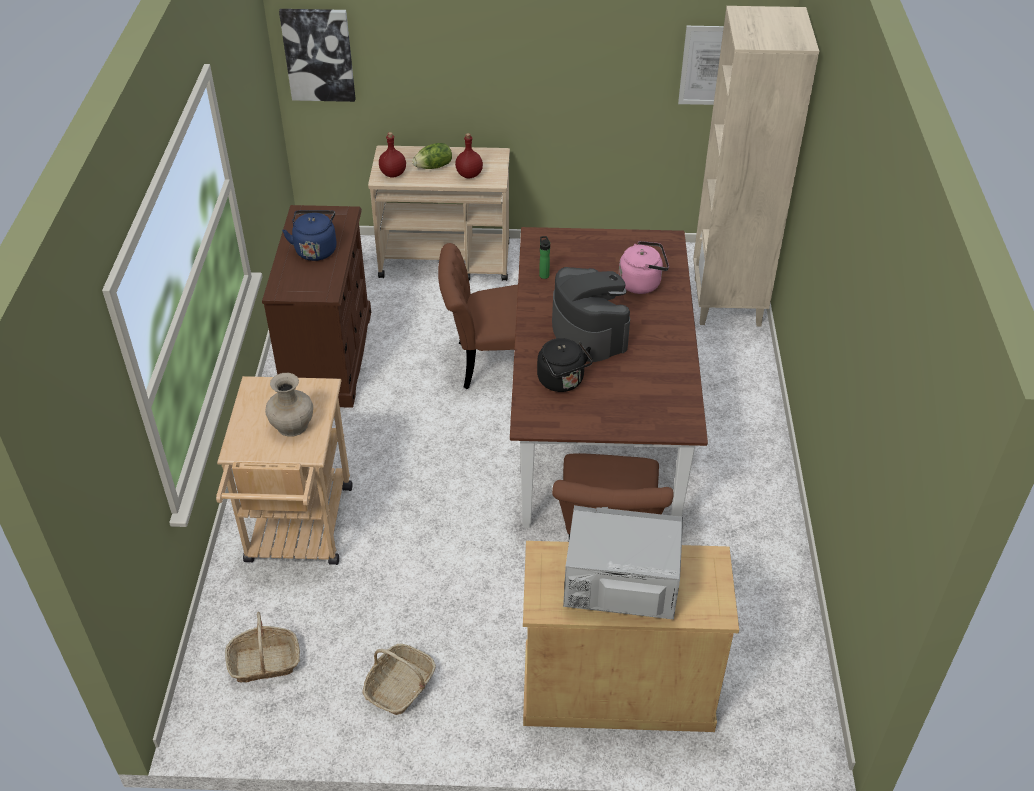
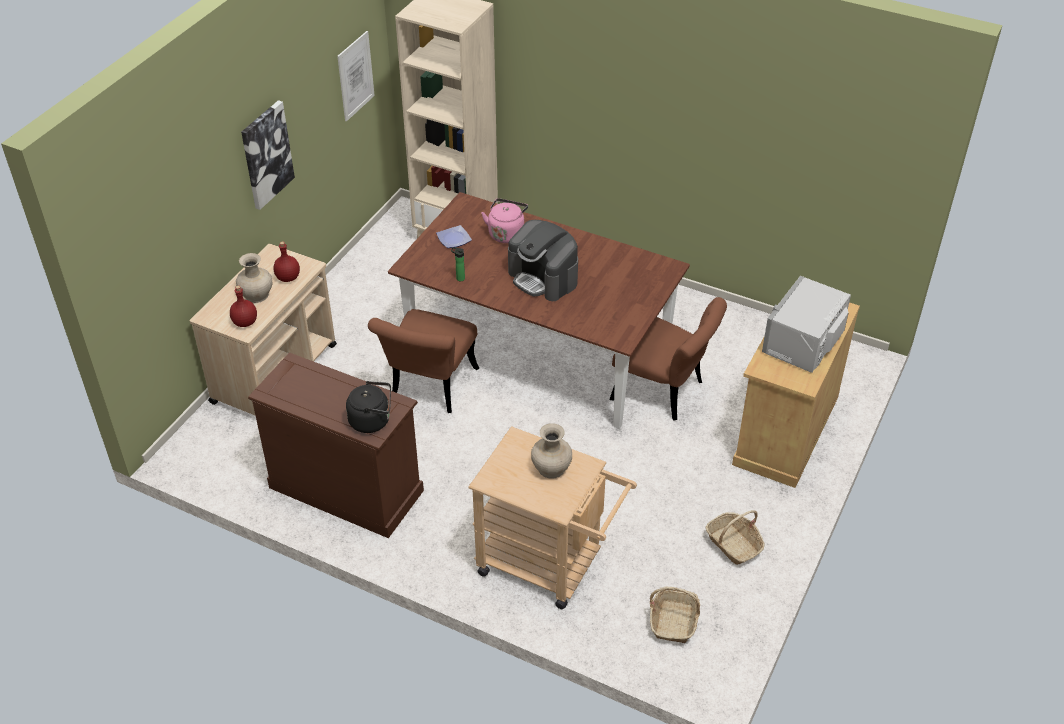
camera: 65 degrees left, 0 degrees up
(316, 249) = (331, 395): blue kettle -> none
(318, 54) = (130, 272): picture -> picture (266, 154)
(434, 167) = (257, 294): lettuce -> beige vase
(562, 382) = (589, 309): black kettle -> black kettle (372, 420)
(589, 332) = (543, 278): coffee machine -> coffee machine turned 135 degrees counterclockwise
(603, 252) = (454, 239): none -> plate

